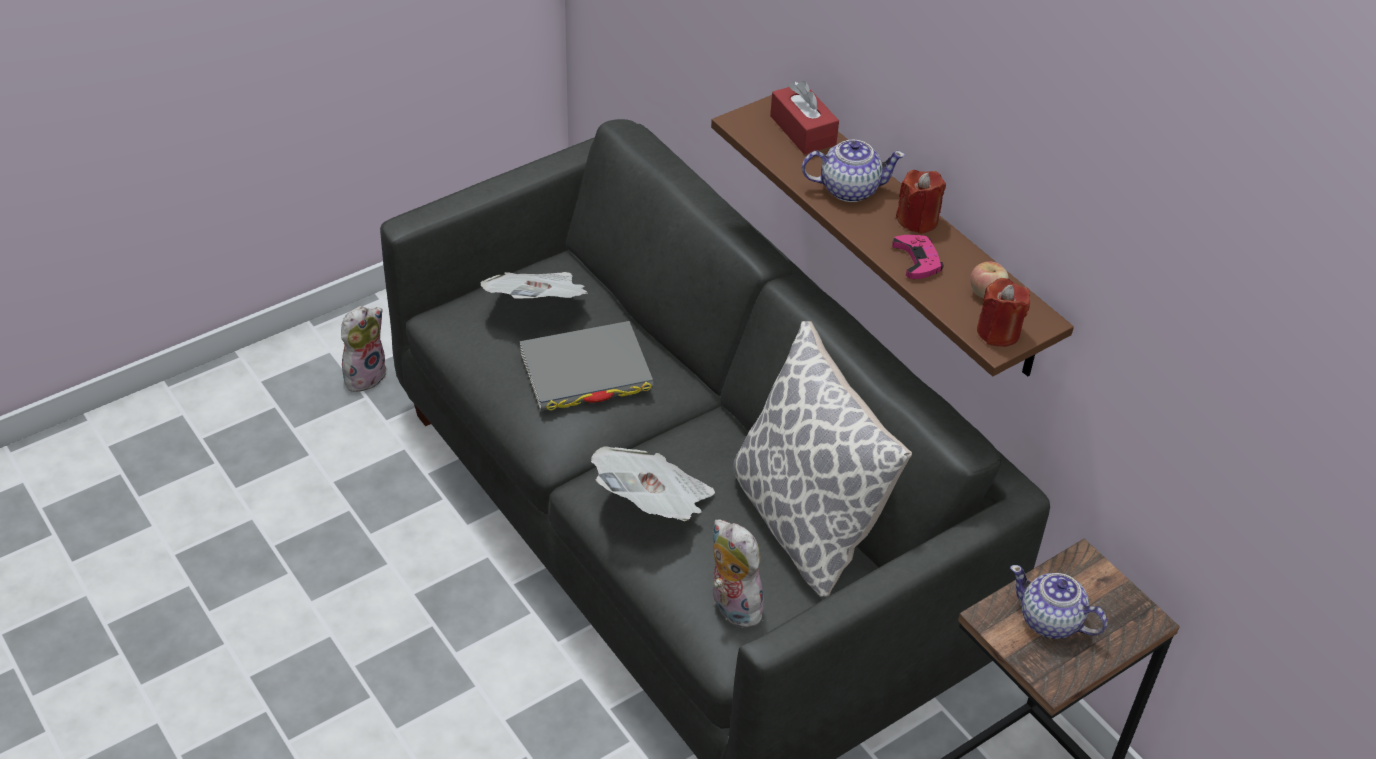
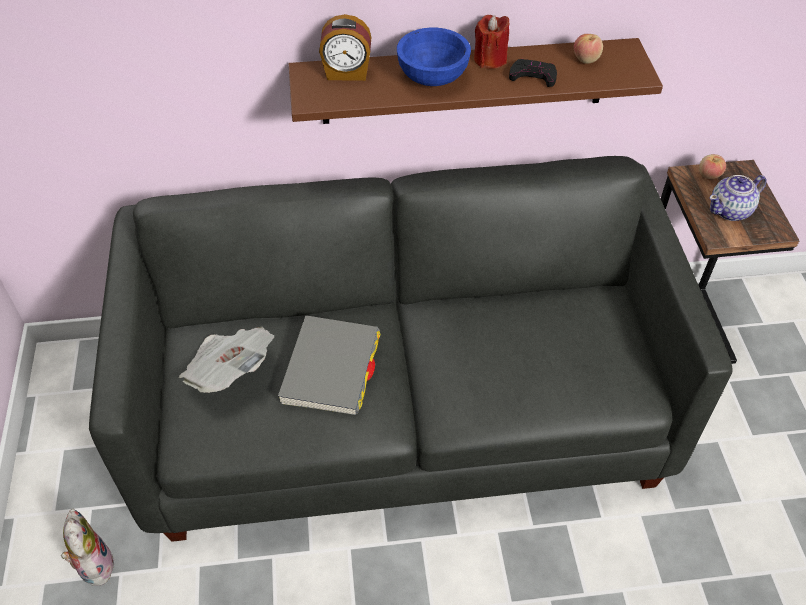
camera: 60 degrees left, 5 degrees up
(654, 503) = (490, 382): newspaper -> none
(731, 606) = (606, 378): plush toy -> none
(802, 130) = (347, 73): red tissue box -> alarm clock
(804, 519) = (547, 303): pillow -> none
(848, 189) = (432, 77): teapot -> blue bowl
(917, 260) = (533, 76): pink game controller -> black game controller
(998, 332) = (628, 70): red candle -> none
(1102, 583) = (709, 175): none -> apple

